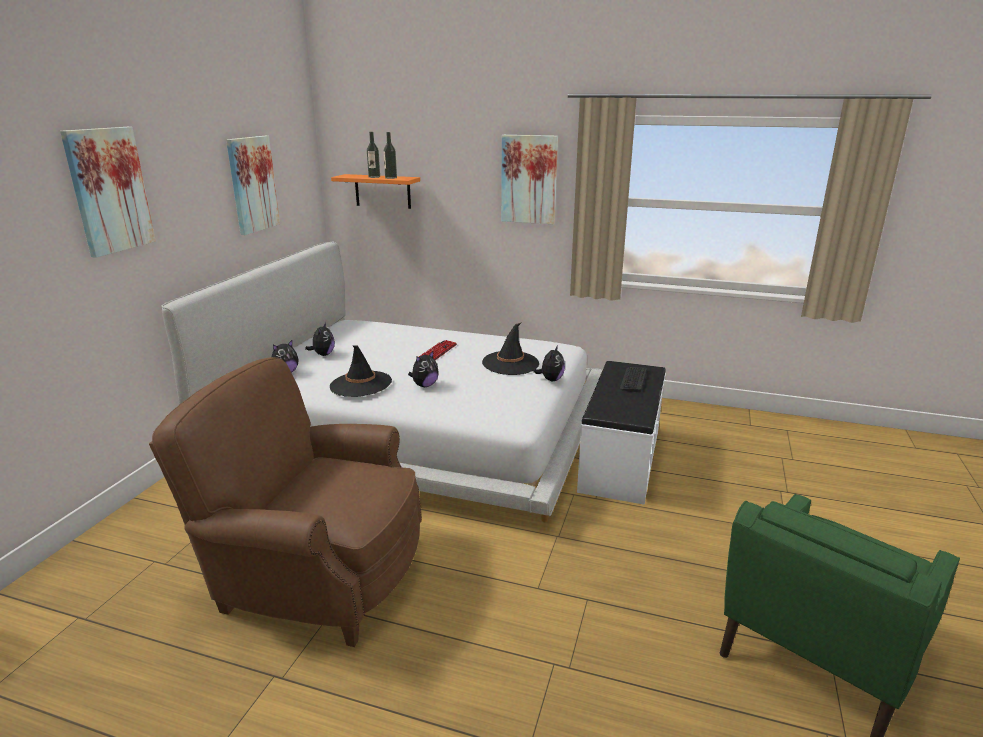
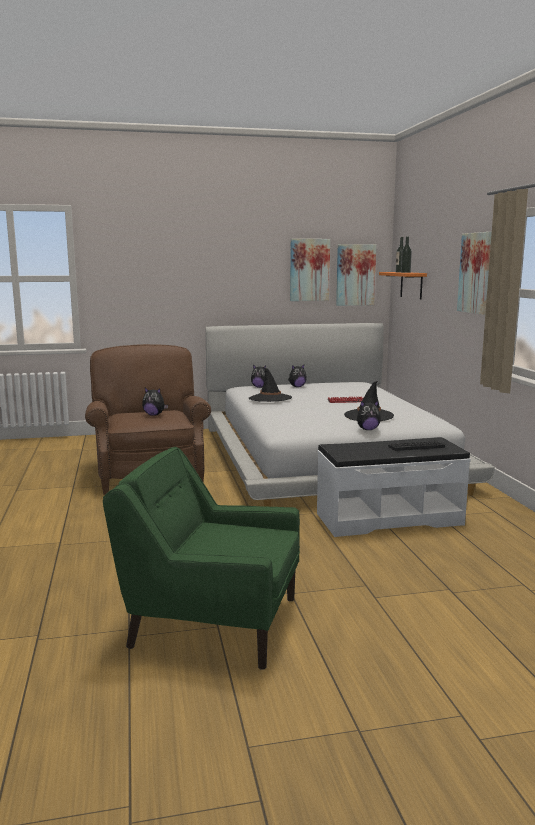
camera: 60 degrees right, 10 degrees down
(109, 190) = (194, 258): picture -> picture (355, 275)
(424, 385) = (293, 407): plush toy -> plush toy (154, 415)

